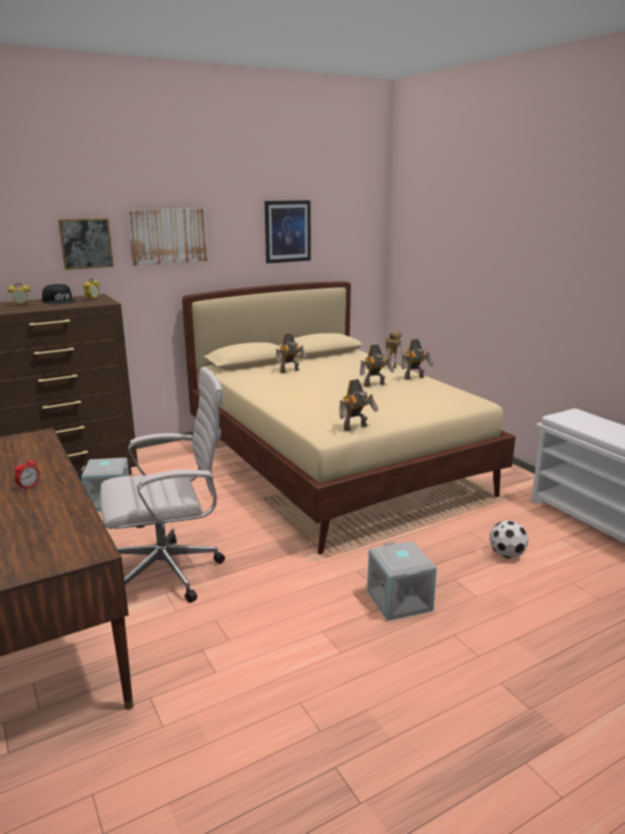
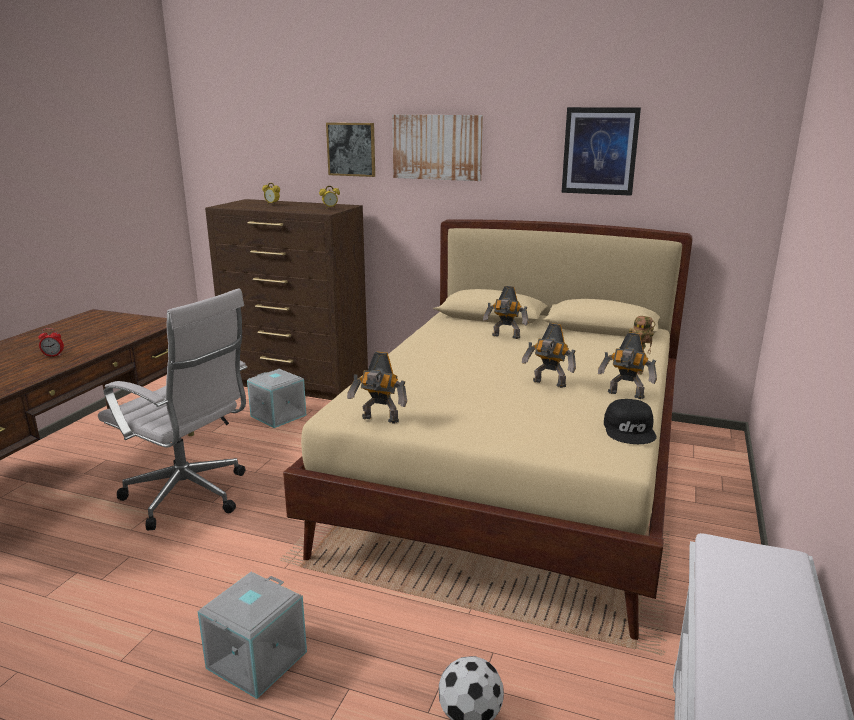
camera: 50 degrees right, 0 degrees up
(60, 301) = (306, 205): black cap -> black cap (630, 430)

